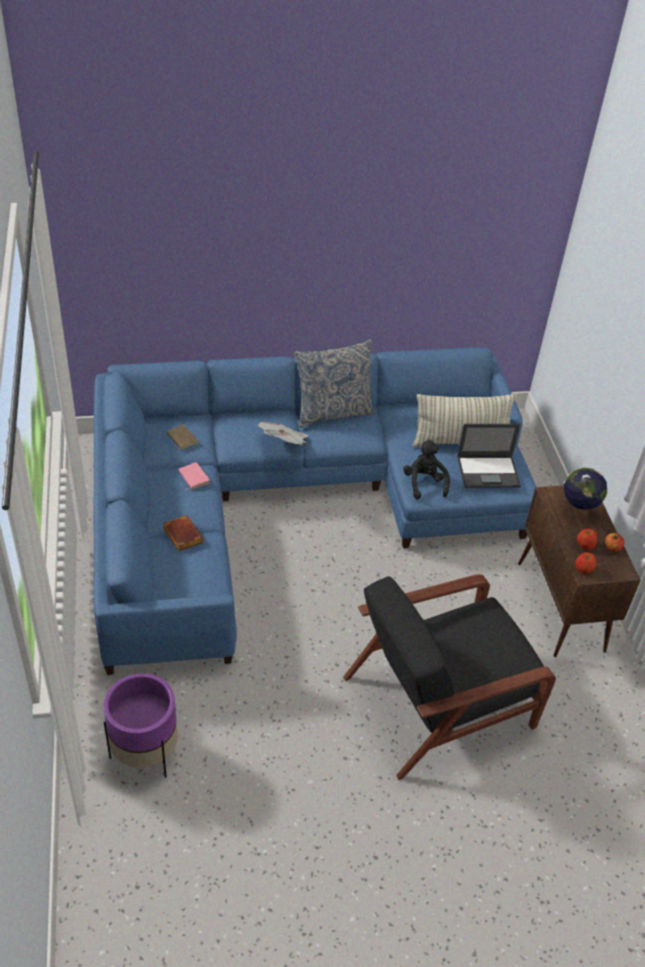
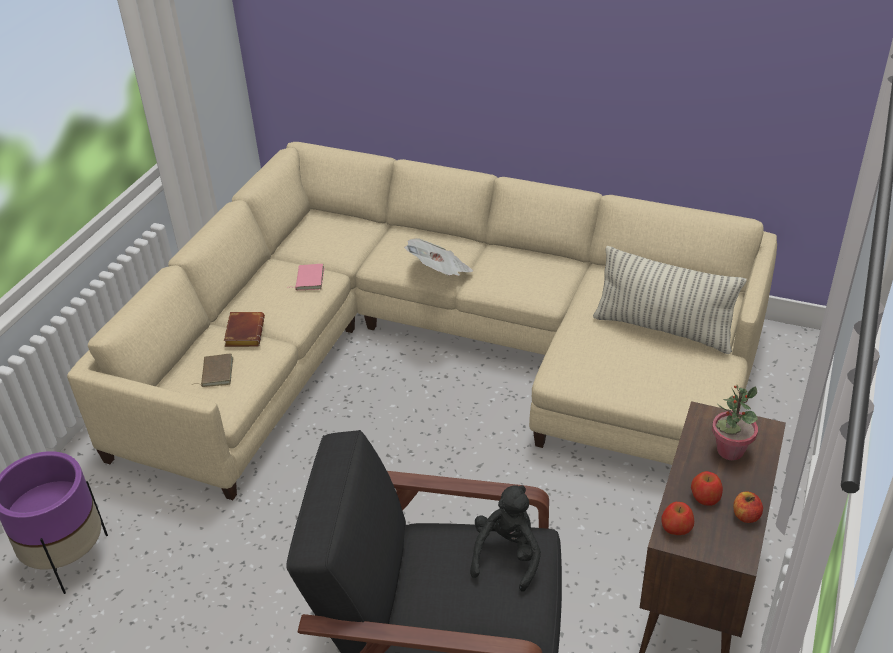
camera: 35 degrees right, 5 degrees down
(181, 439) = (331, 238): brown book -> brown book (216, 372)
(288, 500) = (440, 350): blue sofa -> beige sofa
(332, 412) = (525, 255): pillow -> none
(424, 483) = (576, 364): black plush toy -> black plush toy (507, 555)
(488, 472) = (672, 375): laptop -> none
(577, 511) = (730, 451): globe -> potted plant

